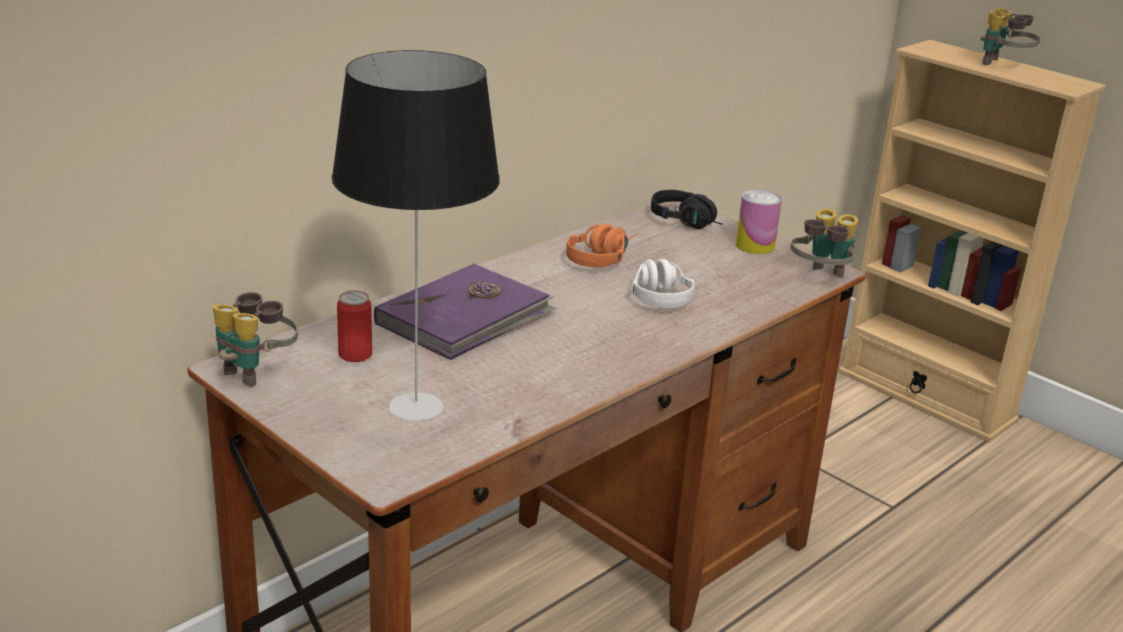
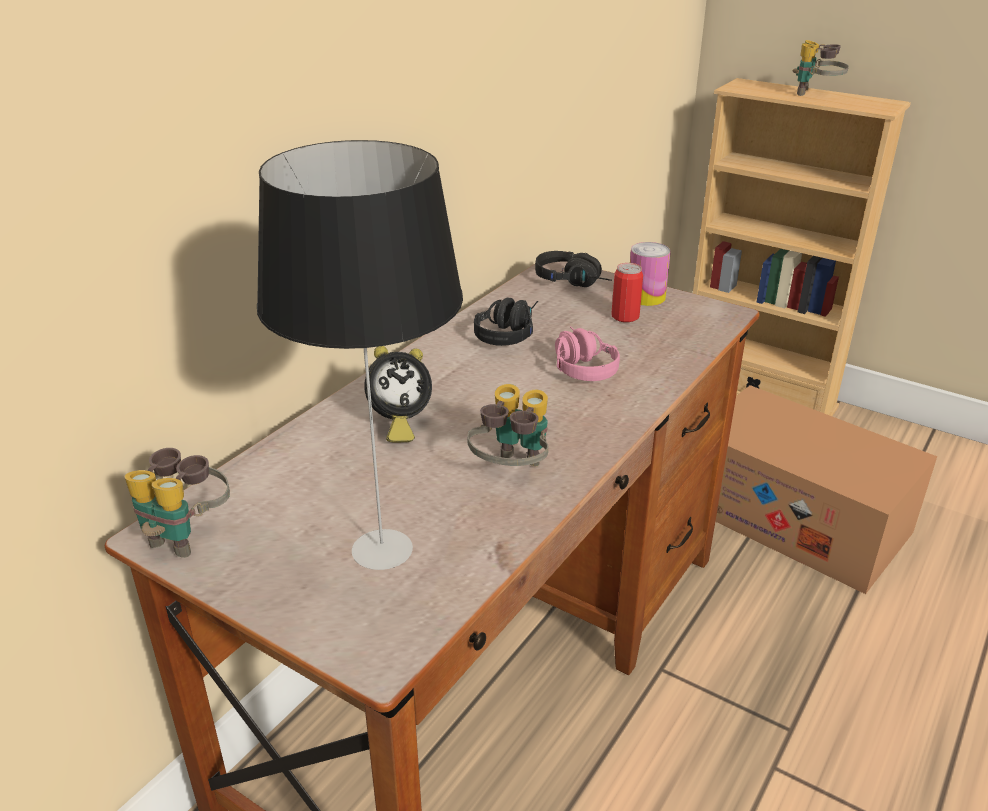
camera: 10 degrees left, 5 degrees up
(355, 354) = (293, 492): can -> can (625, 316)
(466, 318) = (398, 424): purple book -> alarm clock
(603, 257) = (509, 332): orange headphones -> black headphones
(657, 294) = (579, 365): white headphones -> pink headphones
(821, 278) = (722, 323): binoculars -> binoculars (512, 472)
(920, 522) = (795, 518): none -> cardboard box

